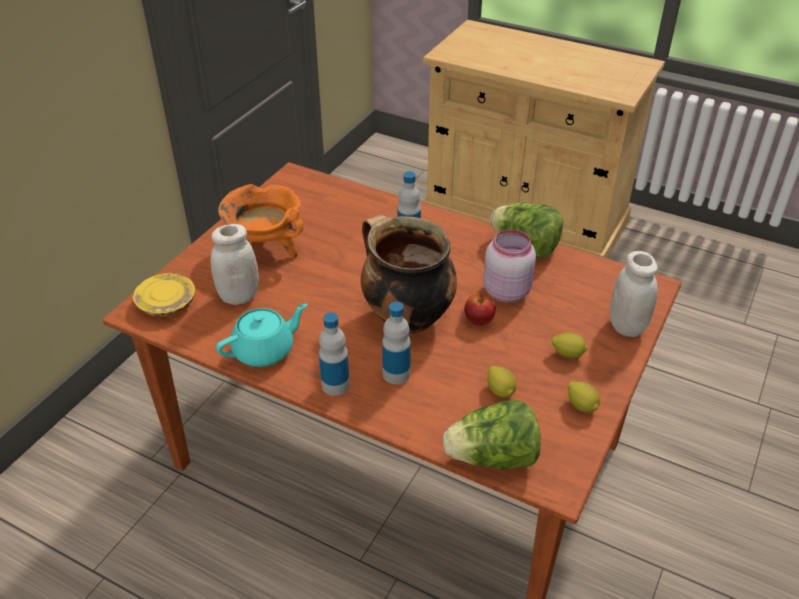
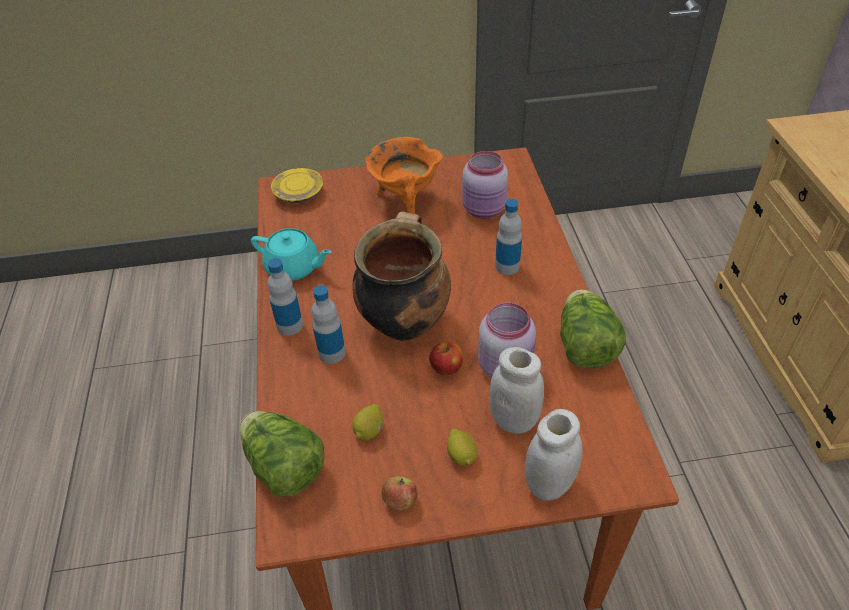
camera: 55 degrees right, 5 degrees up
(239, 296) = (339, 220): white jar -> white jar (514, 420)
(334, 217) = (485, 210): none -> pink jar
(582, 406) = (400, 501): lemon -> apple

